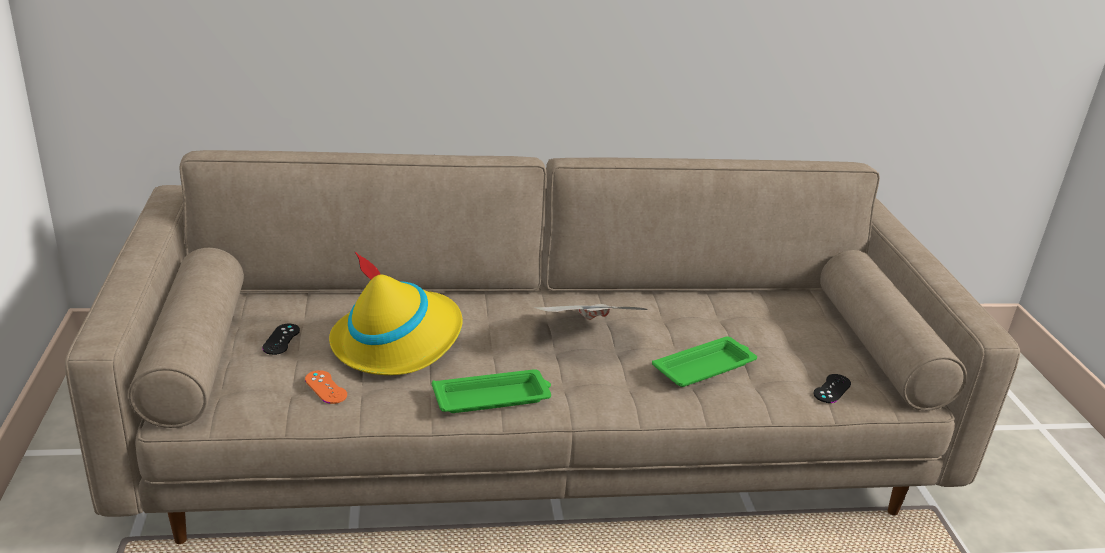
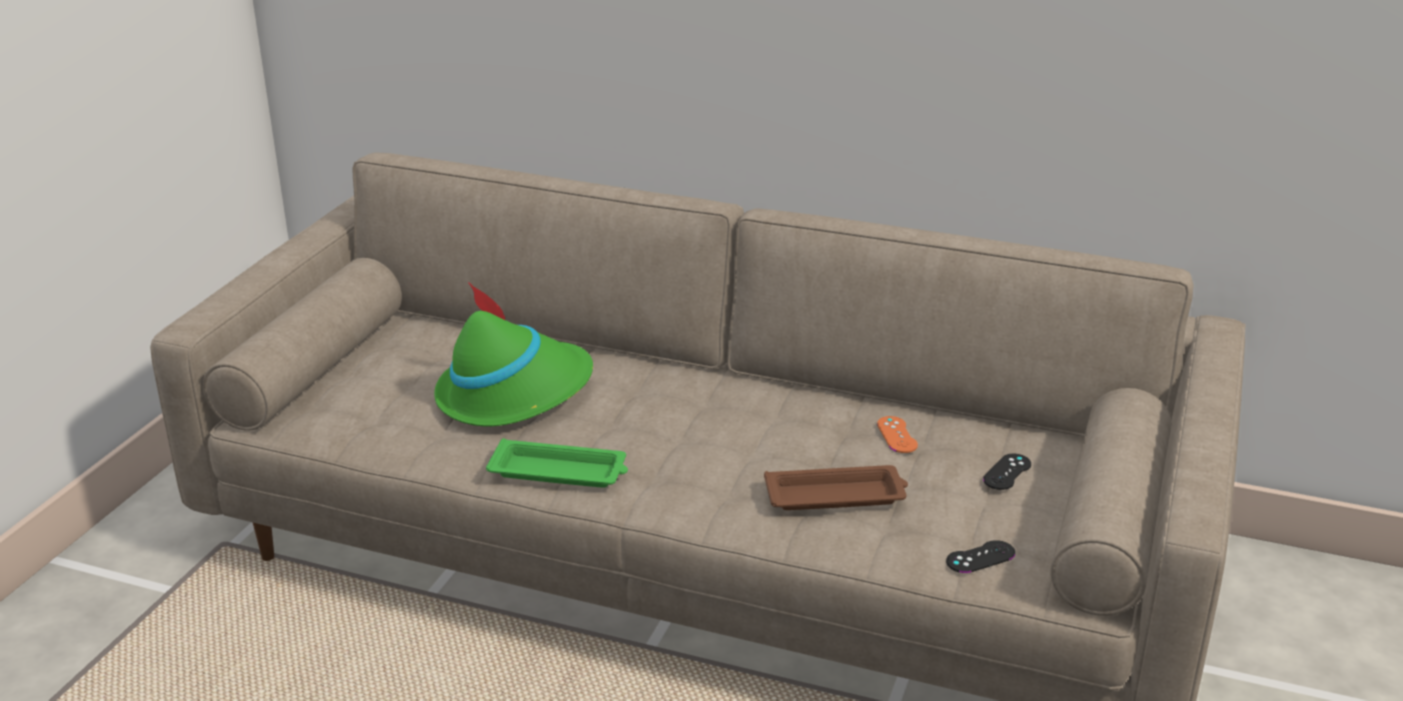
camera: 30 degrees right, 0 degrees up
(281, 339) = (402, 368): black game controller -> black game controller (1007, 472)
(326, 387) = (403, 423): orange game controller -> orange game controller (897, 435)
(398, 341) = (514, 393): yellow hat -> green hat
(587, 335) = (729, 430): newspaper -> none
(705, 367) = (837, 496): green tray -> brown tray

